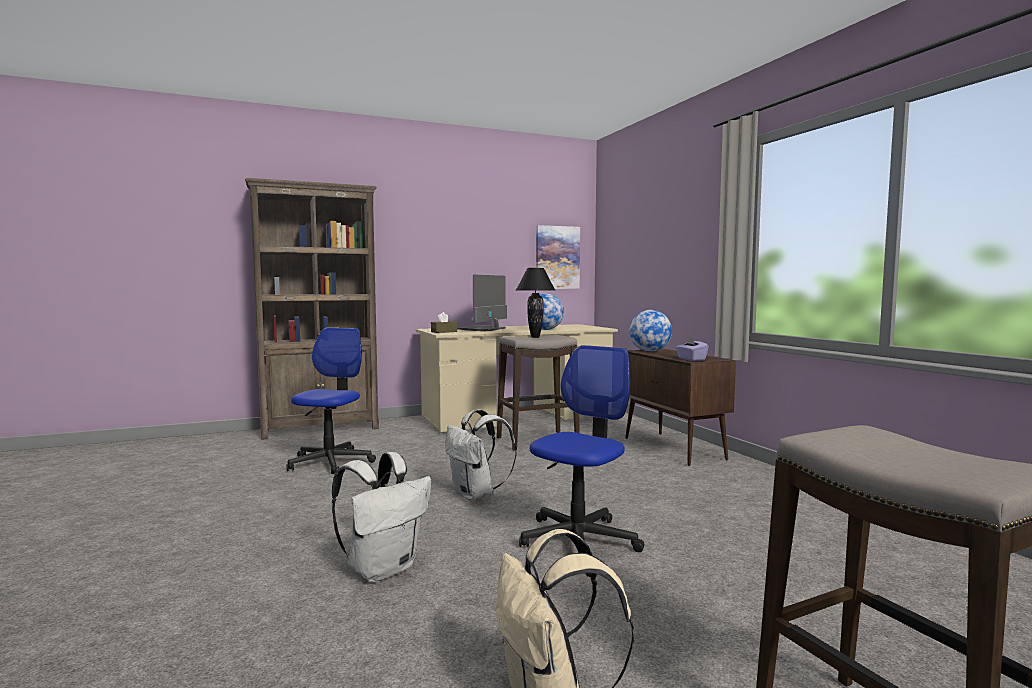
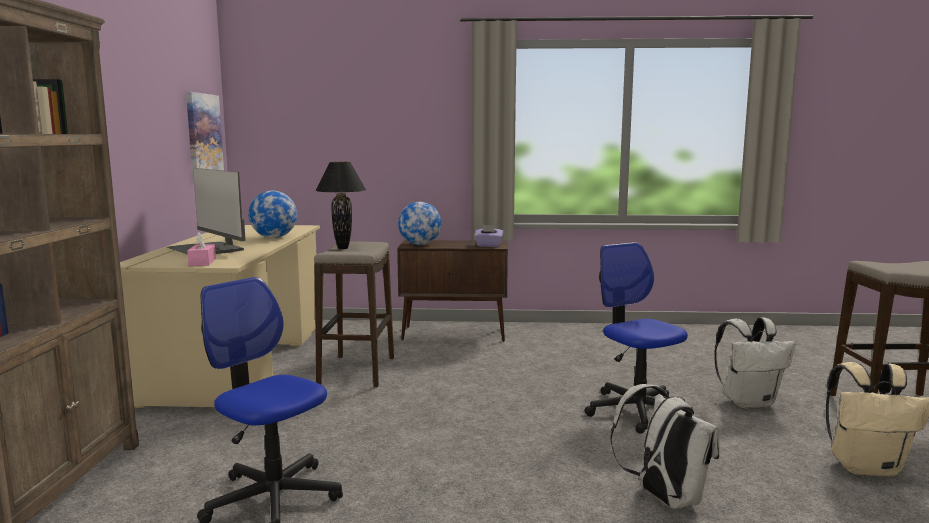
camera: 65 degrees left, 5 degrees up
(444, 332) = (202, 262): brown tissue box -> pink tissue box
(476, 494) = (500, 428): white backpack -> white backpack (749, 402)

